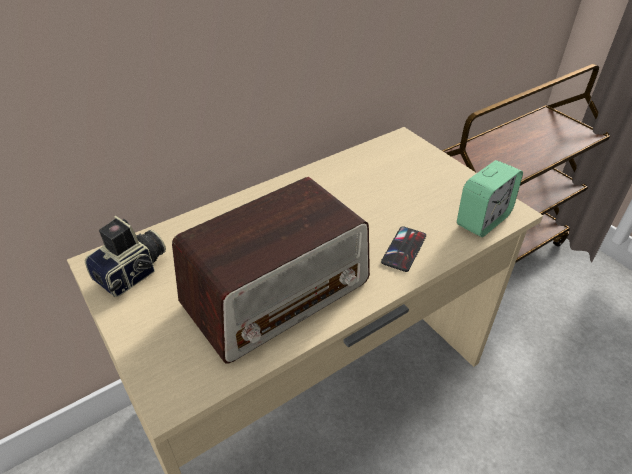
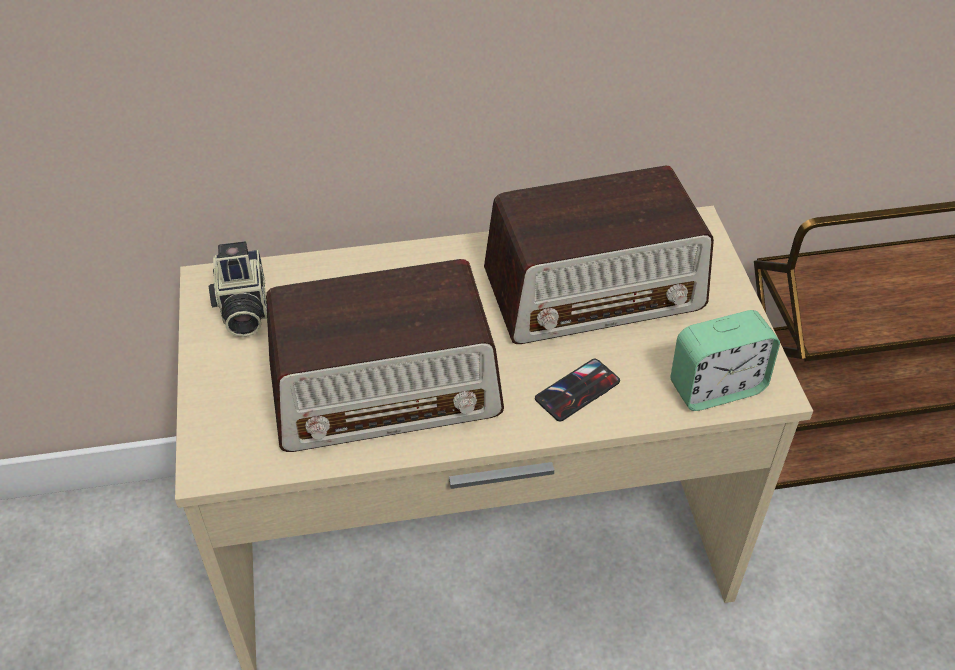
camera: 25 degrees right, 5 degrees up
(134, 273) = (242, 309): camera -> camera turned 105 degrees clockwise
(371, 189) = (594, 291): none -> radio

